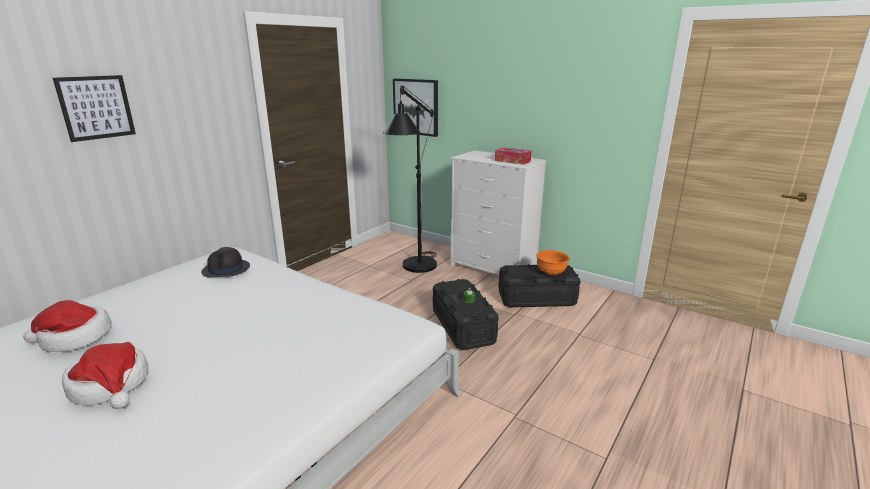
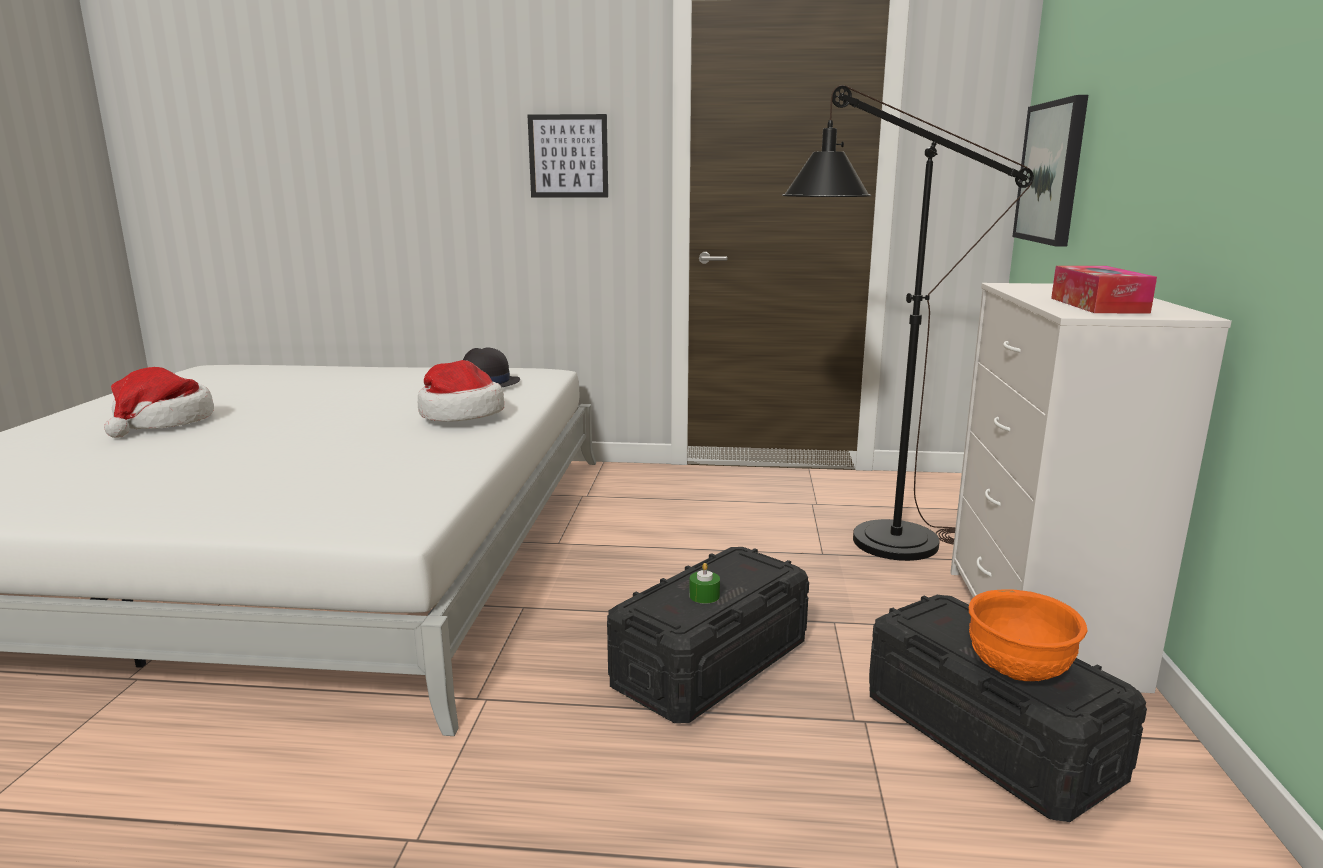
camera: 60 degrees right, 5 degrees down
(74, 338) = (268, 386): hat -> hat (460, 414)
(96, 107) = (430, 127): picture -> picture (568, 156)

